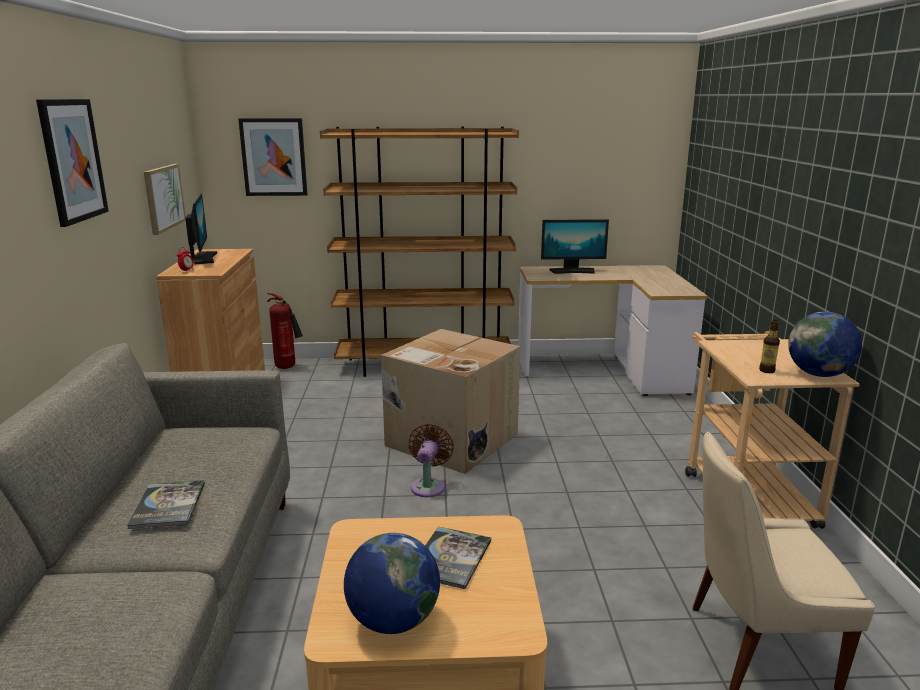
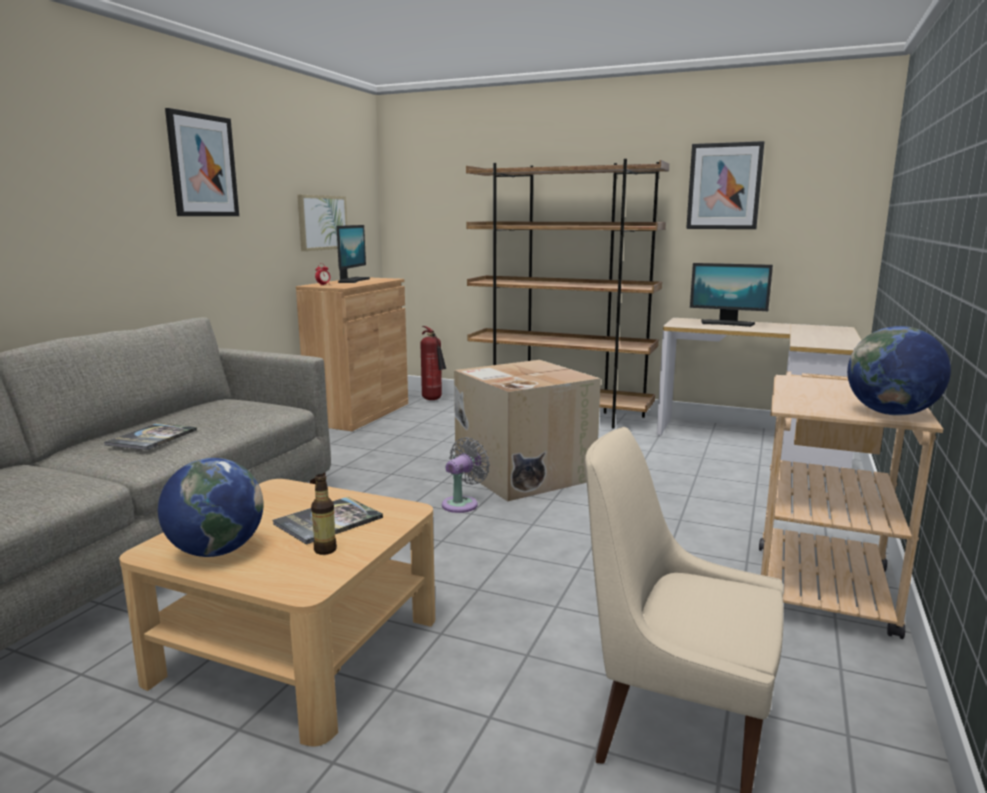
camera: 25 degrees right, 5 degrees down
(274, 157) = (440, 198): picture -> picture (724, 186)
(429, 485) = (462, 503): brown fan -> grey fan
(767, 371) = (819, 403): bottle -> bottle (325, 550)

